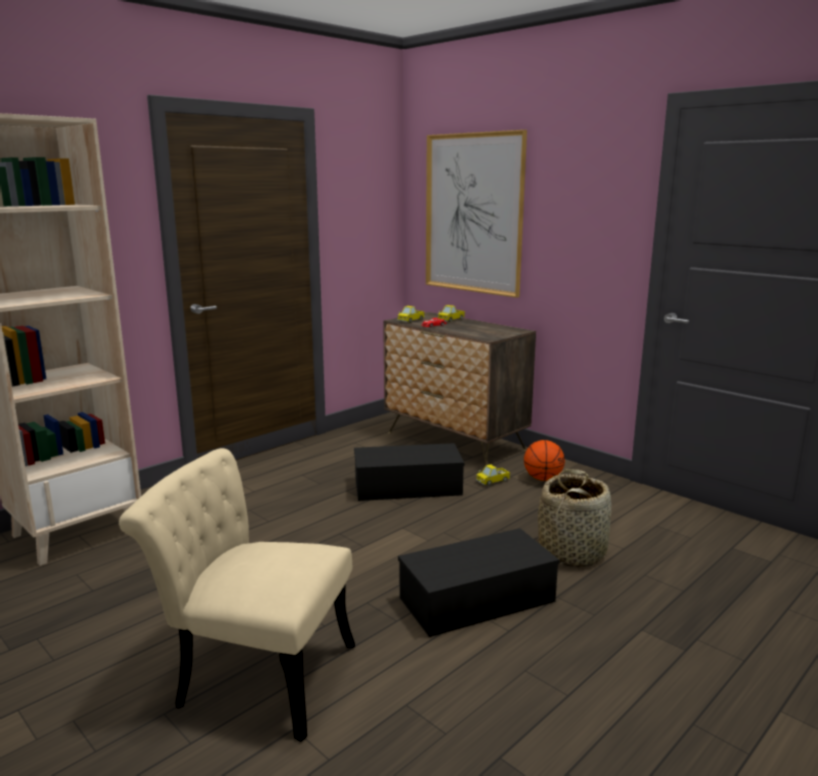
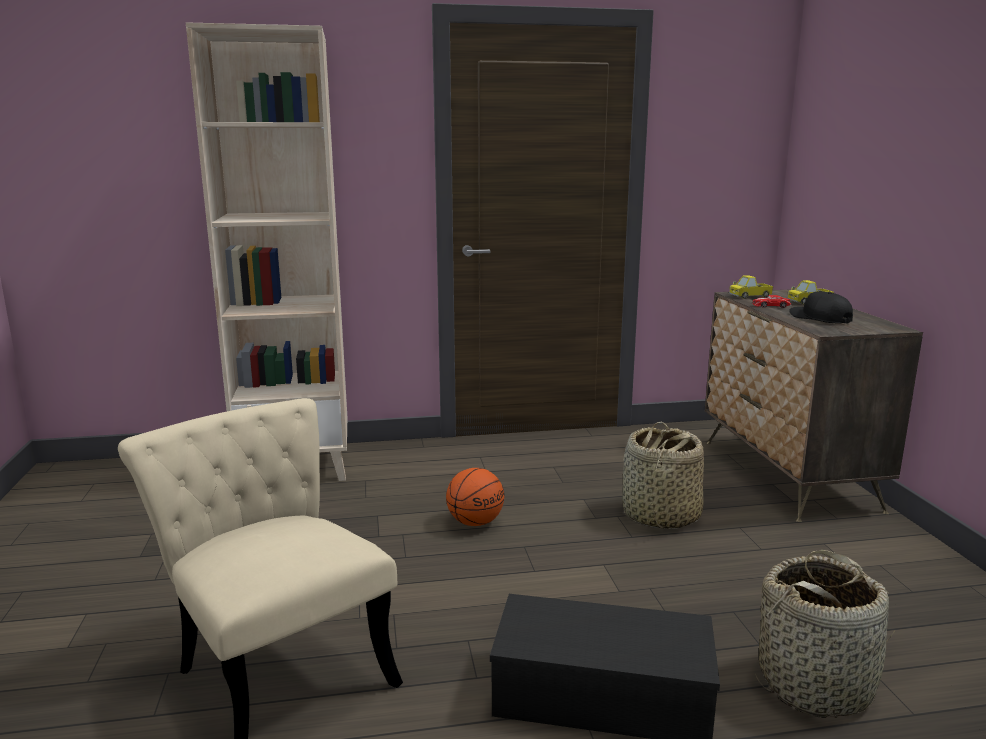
camera: 35 degrees right, 0 degrees up
(406, 487) = (660, 516): black storage box -> basket
(473, 214) = (866, 149): picture -> none
(473, 330) = (819, 318): none -> black cap
(493, 481) = (789, 542): toy truck -> none
(542, 478) = (874, 561): basketball -> basketball (475, 522)

